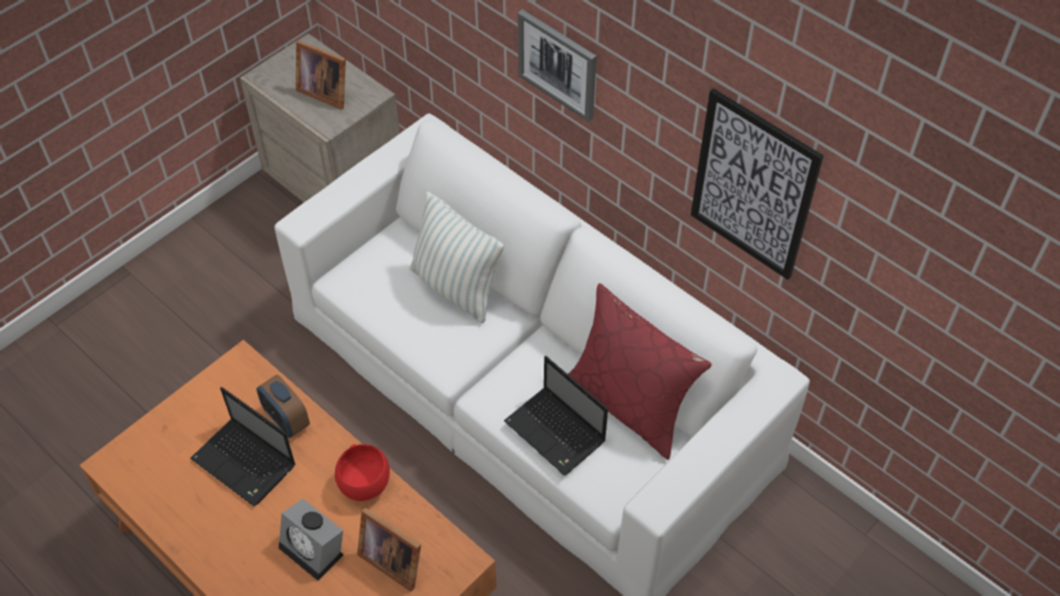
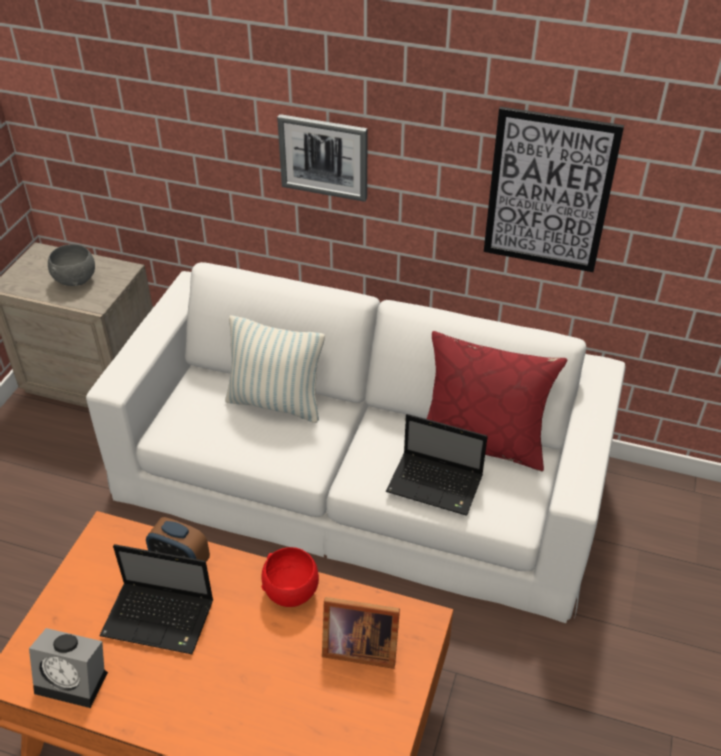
camera: 25 degrees left, 10 degrees down
(315, 550) = (277, 670): alarm clock -> alarm clock (75, 680)
(324, 91) = (76, 279): picture frame -> grey bowl

